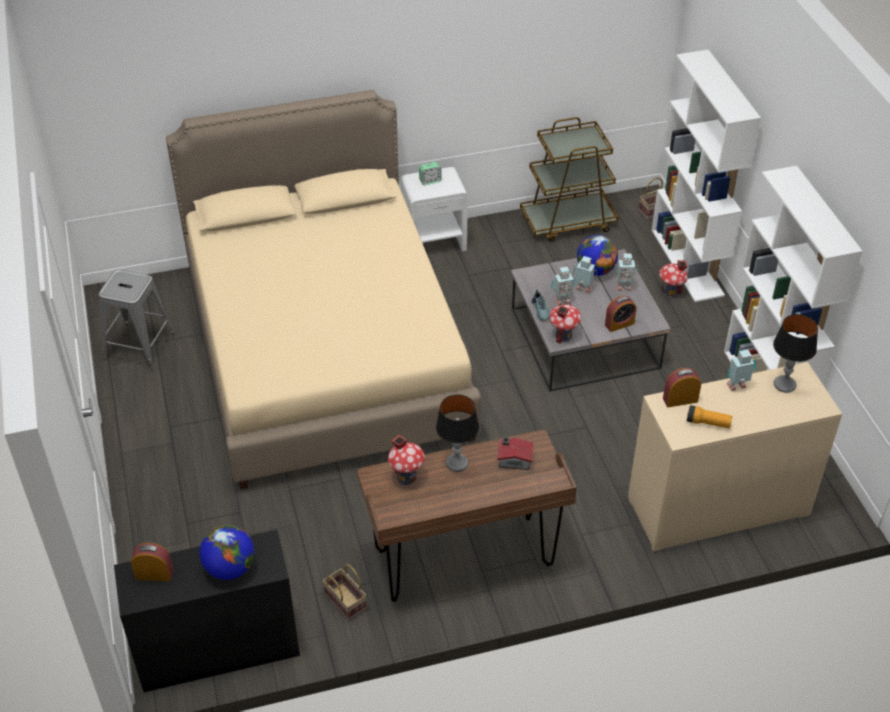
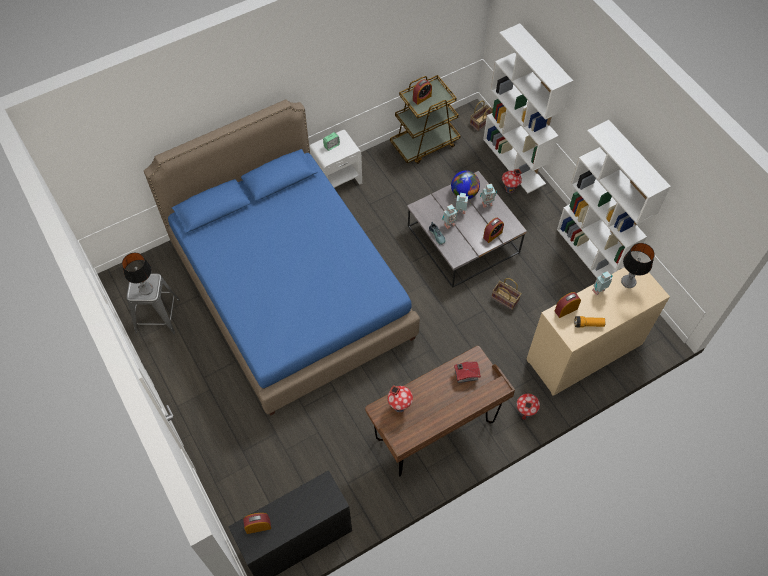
camera: 15 degrees left, 15 degrees up
(230, 568) = (307, 508): globe -> none
(325, 351) = (290, 290): beige bed -> blue bed
(346, 602) = (369, 483): basket -> basket (506, 299)
(457, 463) = (429, 386): table lamp -> table lamp (146, 289)
(563, 335) = (458, 253): toy house -> toy house (525, 411)
(566, 143) = (422, 98): none -> alarm clock

